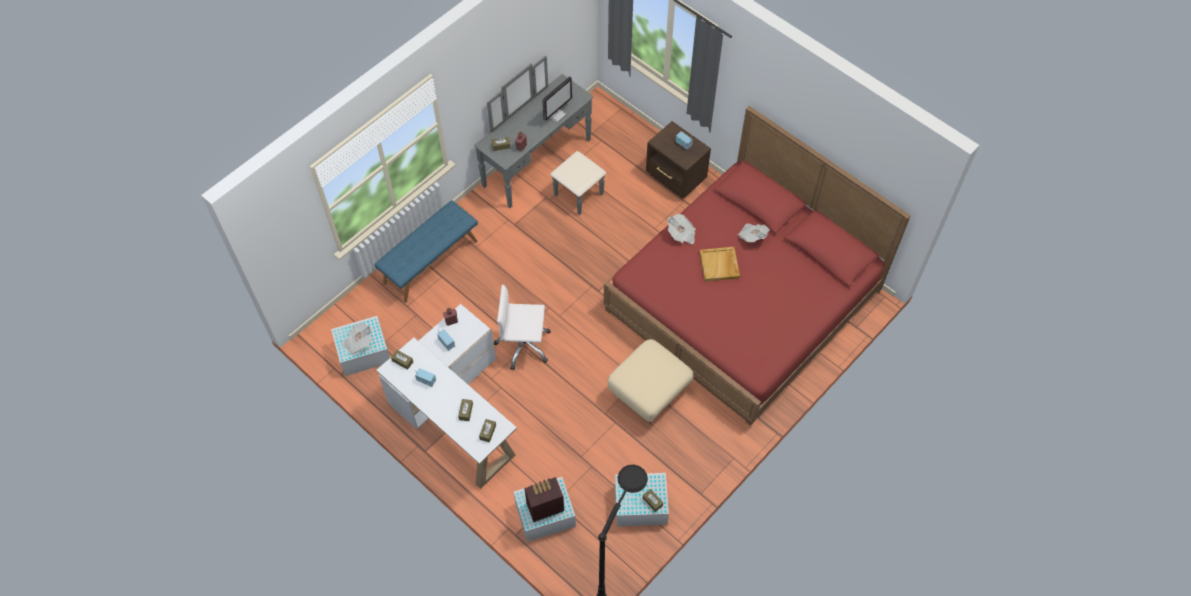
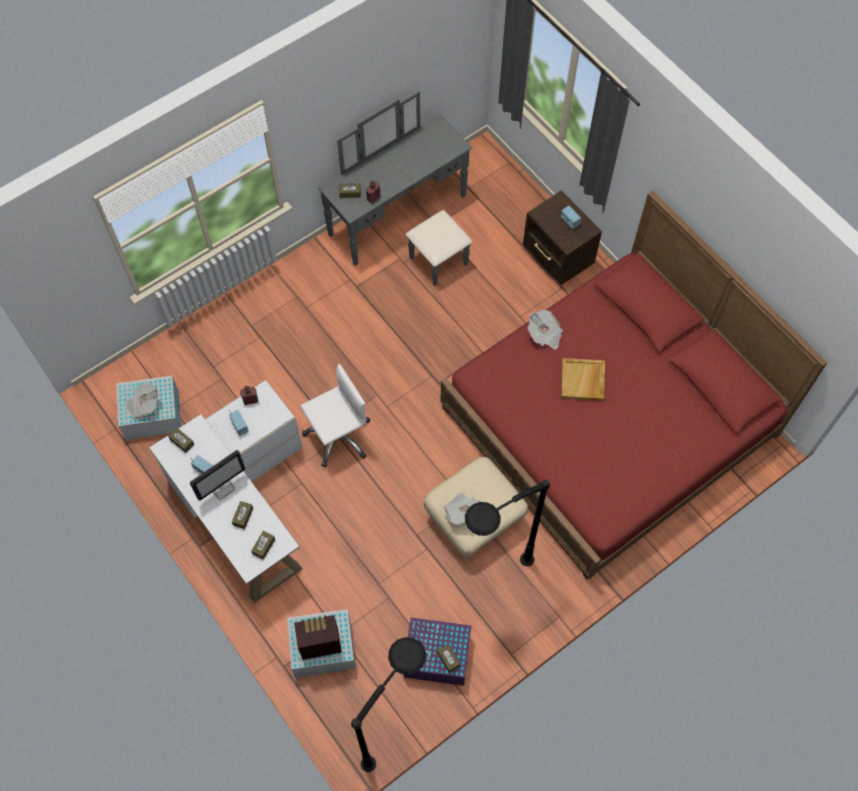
camera: 10 degrees right, 5 degrees up
(430, 261) = (250, 316): blue bench -> none
(523, 345) = (338, 436): white office chair -> white office chair turned 135 degrees clockwise
(556, 114) = (423, 163): monitor -> monitor (222, 487)
(639, 505) = (436, 655): white storage box -> purple storage box
(671, 441) = (489, 583): none -> black floor lamp
(752, 236) = (630, 350): newspaper -> newspaper (462, 511)

